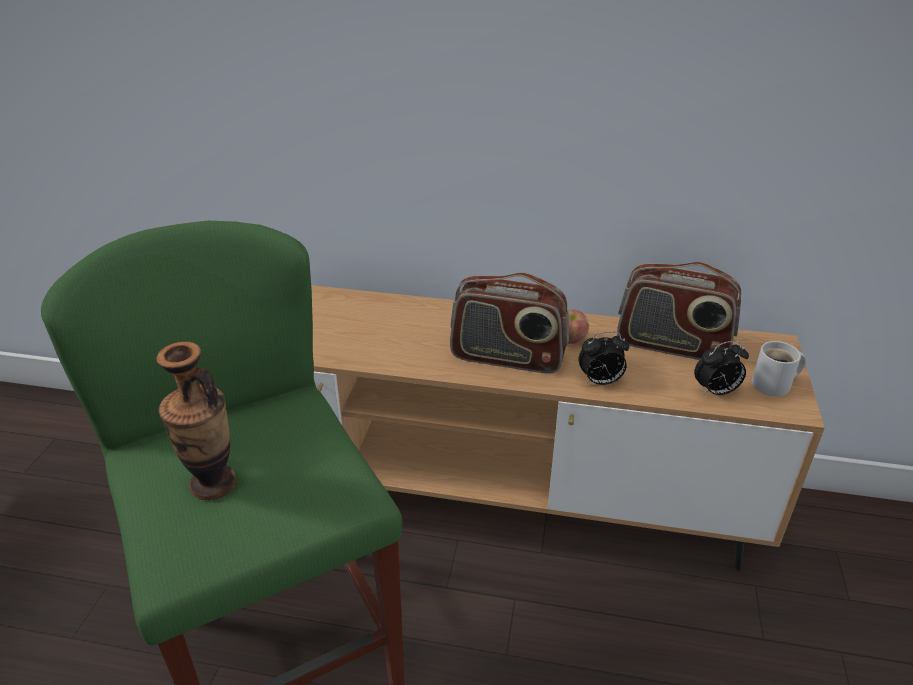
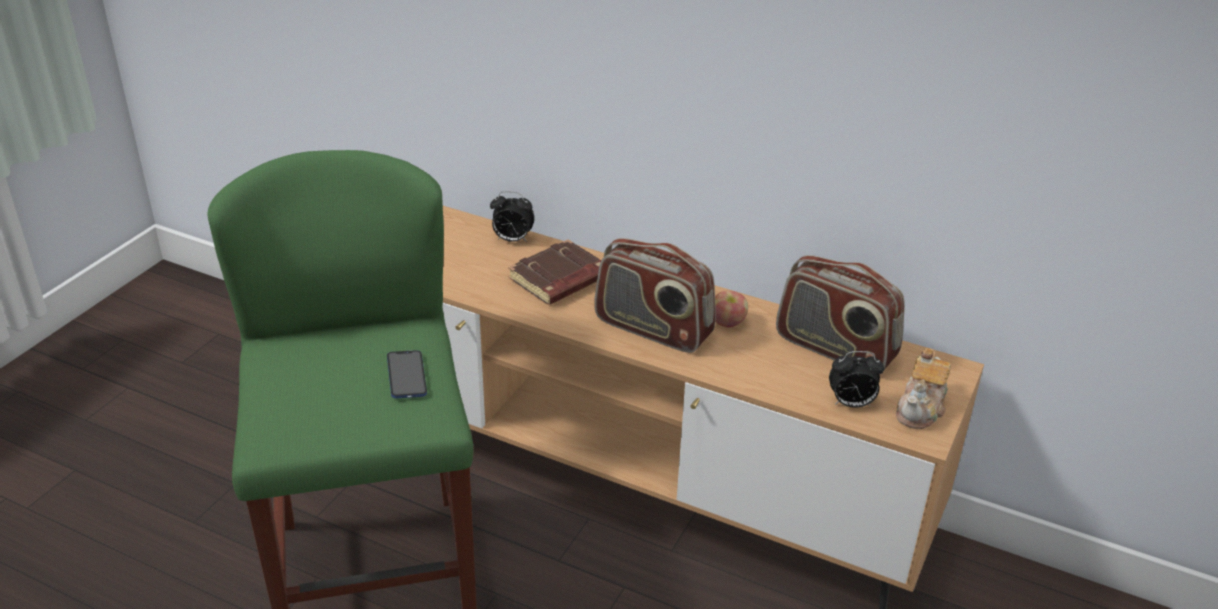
camera: 15 degrees right, 0 degrees up
(213, 484) = (320, 384): vase -> none
(306, 454) = (406, 376): none -> phone
(401, 328) = (559, 280): none -> brown book
(600, 382) = (735, 371): alarm clock -> alarm clock (512, 240)
(775, 385) = (921, 409): white mug -> teapot

